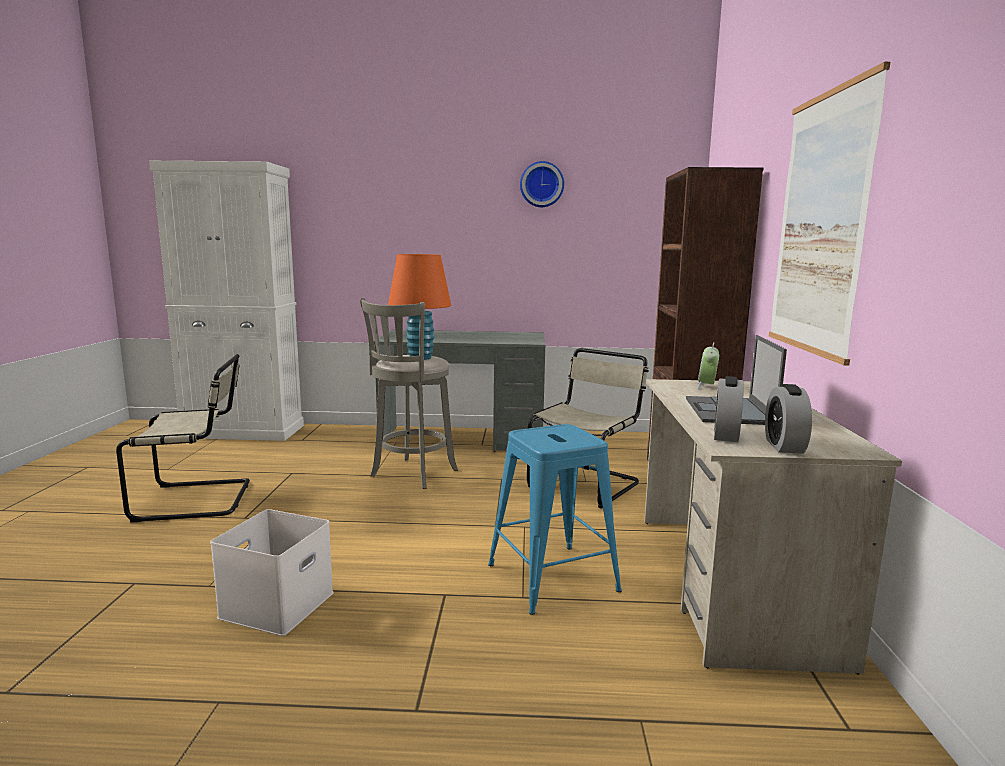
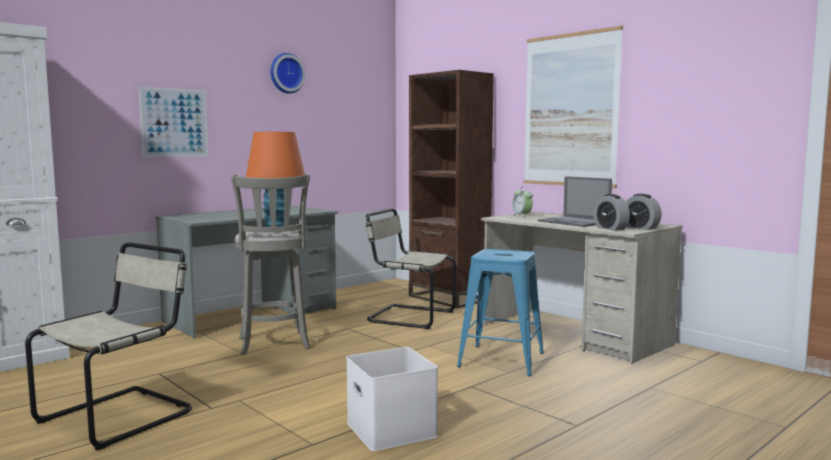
camera: 45 degrees left, 5 degrees down
(415, 241) = (174, 122): none -> picture
(586, 484) = (408, 316): beige chair -> beige chair turned 60 degrees counterclockwise

